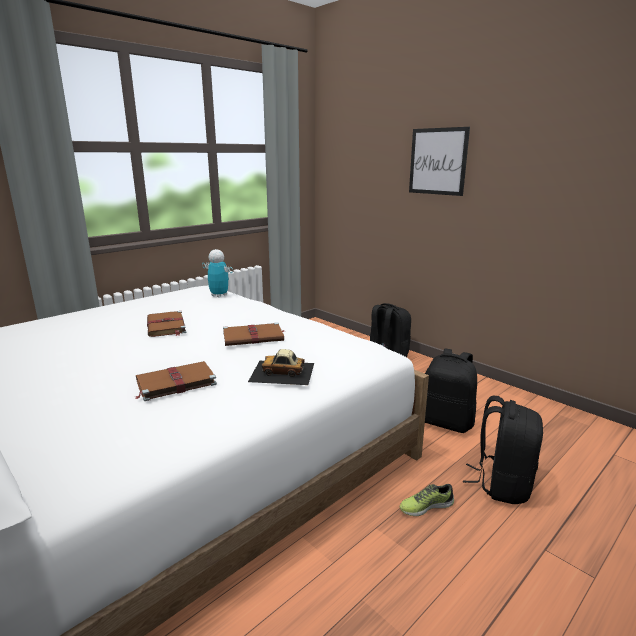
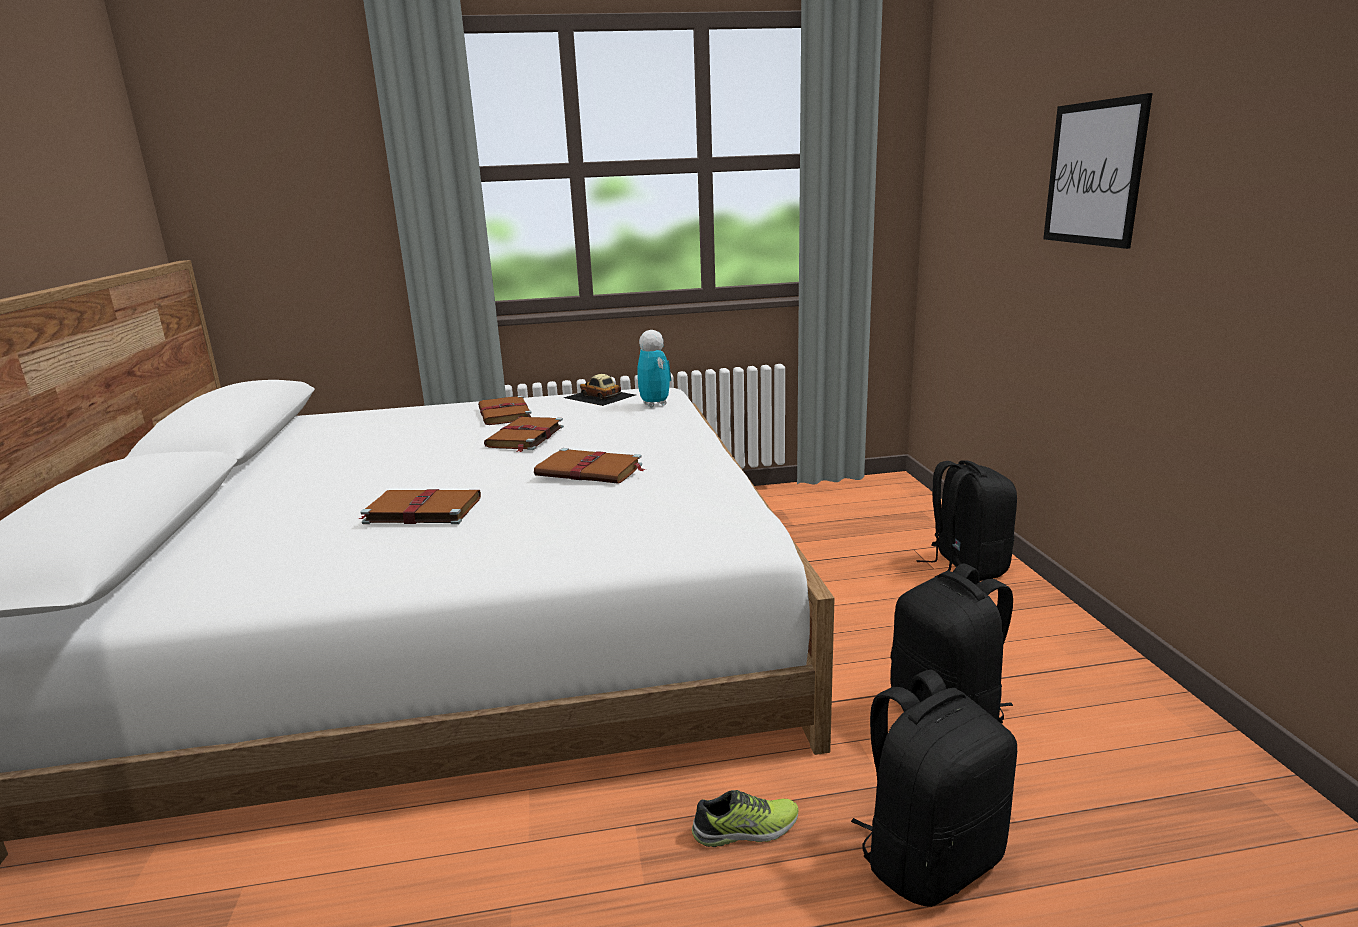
camera: 35 degrees right, 0 degrees up
(124, 315) = (505, 414): none -> brown book
(282, 372) = (553, 528): toy car -> toy car (600, 396)
(425, 506) = (746, 830): shoe -> shoe turned 150 degrees clockwise

